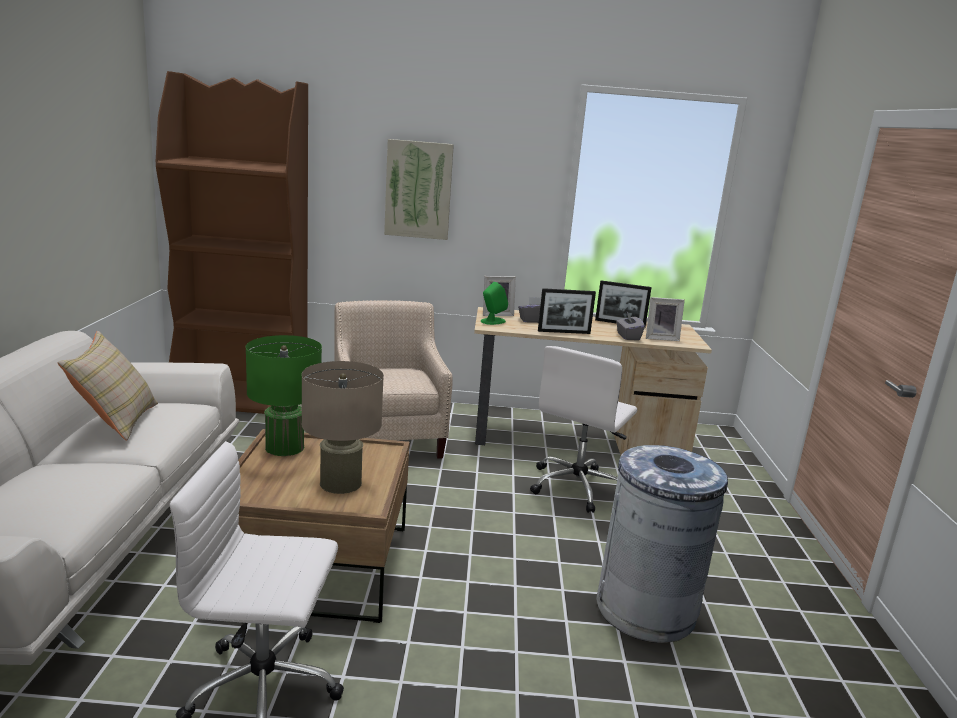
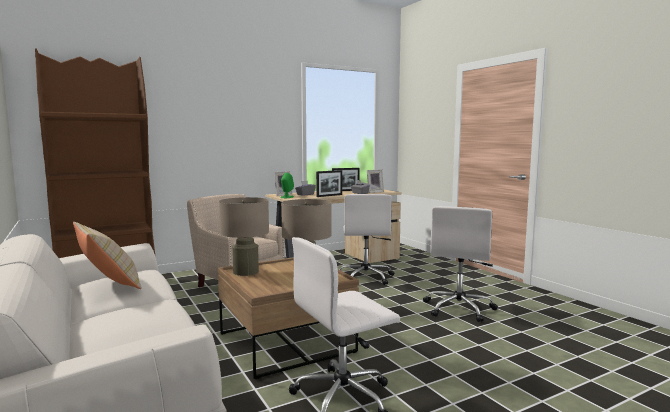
camera: 30 degrees left, 10 degrees down
(284, 447) = (245, 272): green table lamp -> beige table lamp
(418, 189) = (216, 127): picture -> none
(646, 609) = (459, 308): grey trash can -> white office chair

